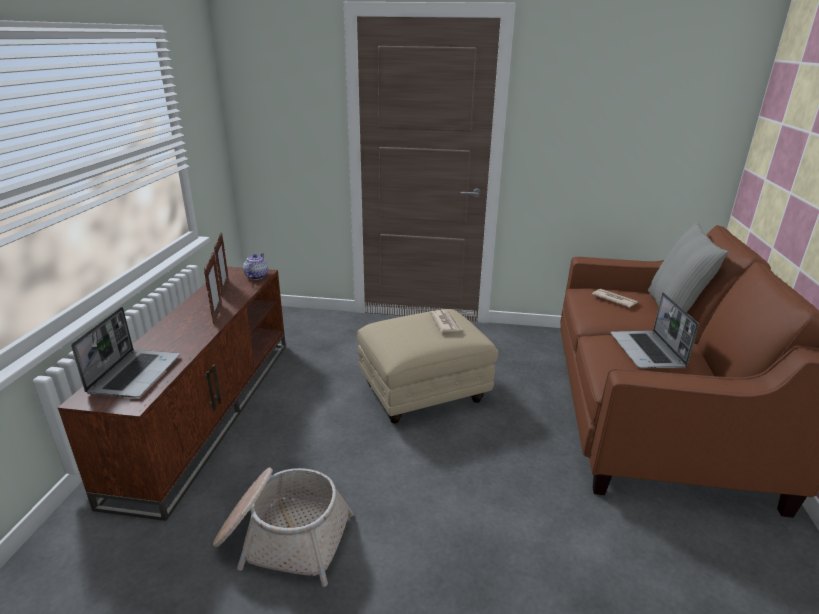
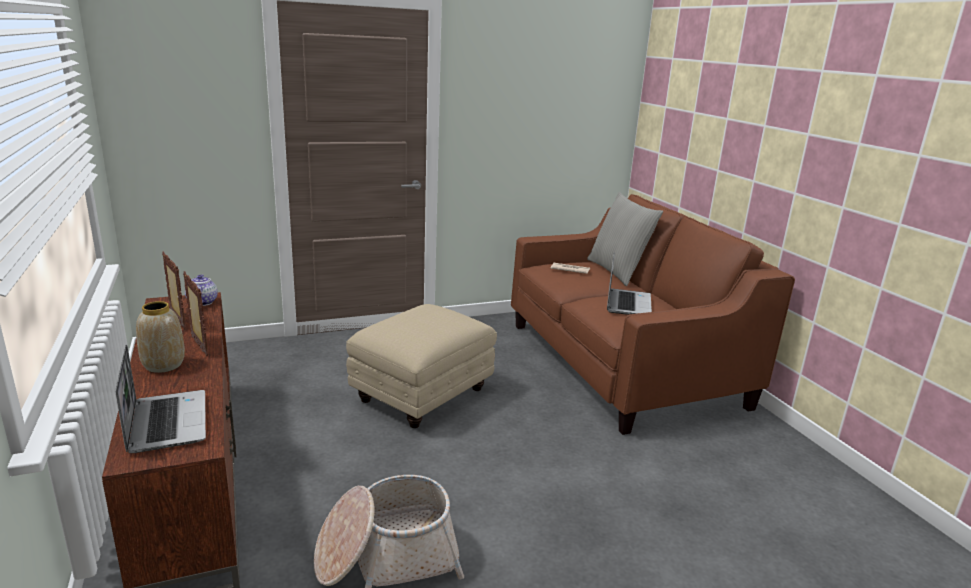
camera: 30 degrees left, 5 degrees down
(181, 325) = (164, 365): none -> vase
(445, 323) = (439, 315): newspaper -> none
(647, 351) = (627, 303): laptop -> laptop turned 135 degrees counterclockwise

